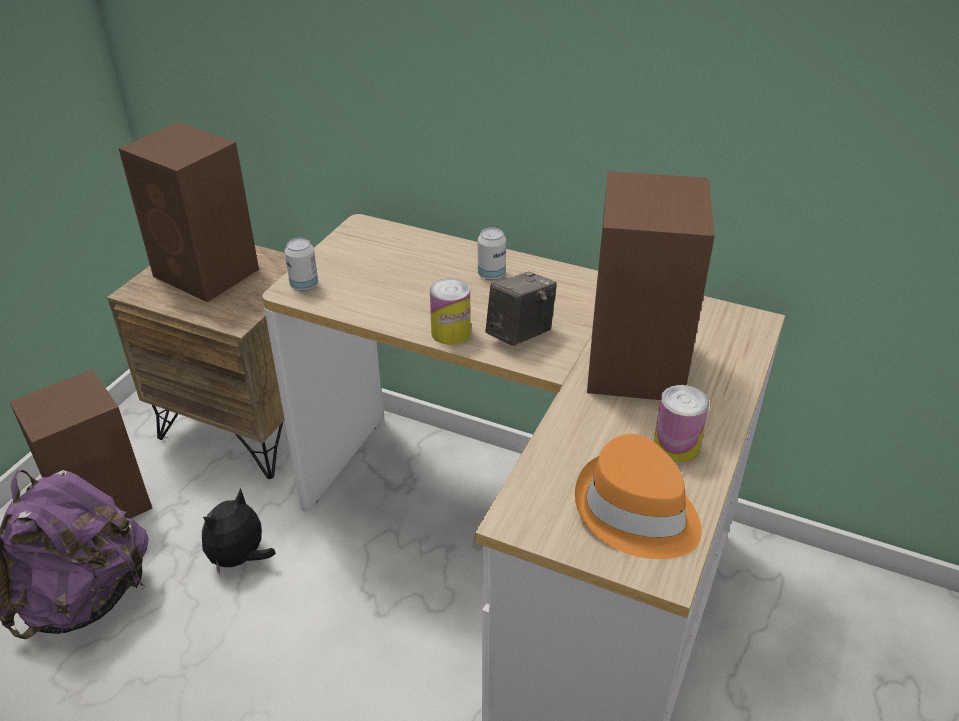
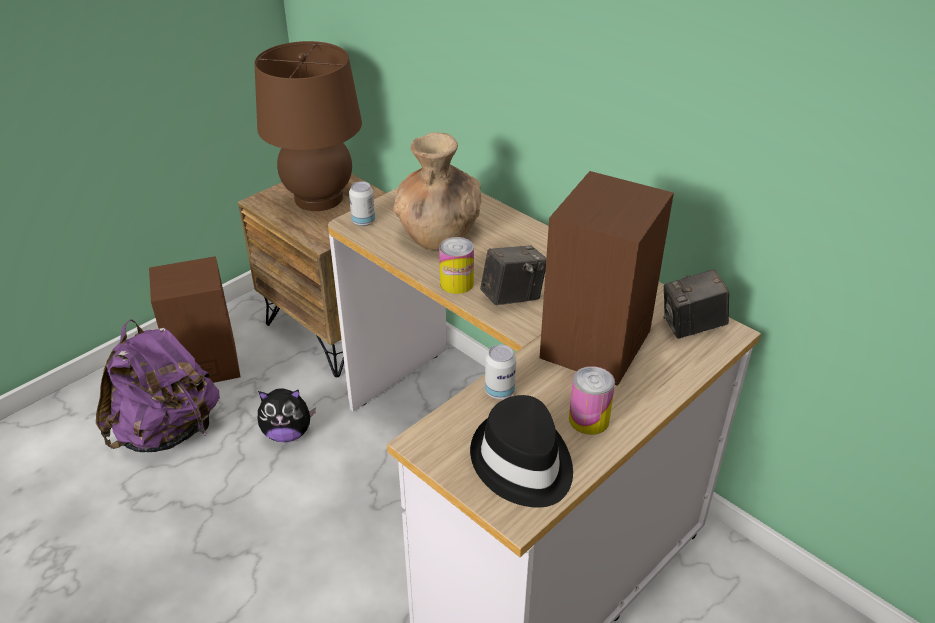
camera: 20 degrees right, 0 degrees up
(208, 274) = (319, 198): brown speaker -> brown table lamp
(240, 558) = (287, 433): plush toy -> plush toy turned 150 degrees counterclockwise
(400, 284) = (438, 235): none -> brown vase
(491, 275) = (517, 243): can -> can (499, 391)
(636, 512) = (522, 463): orange hat -> black hat
(718, 324) = (691, 327): none -> camera

